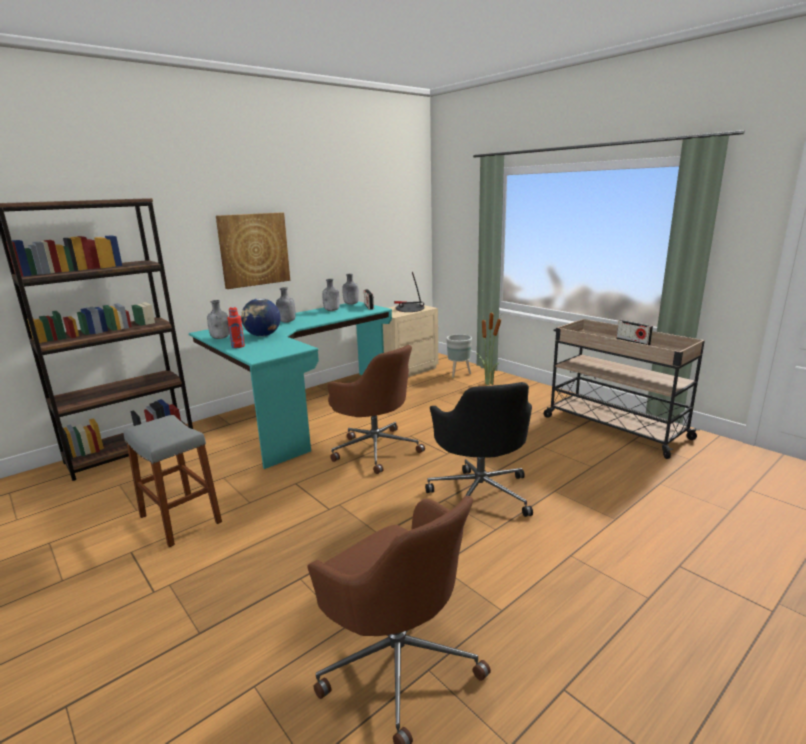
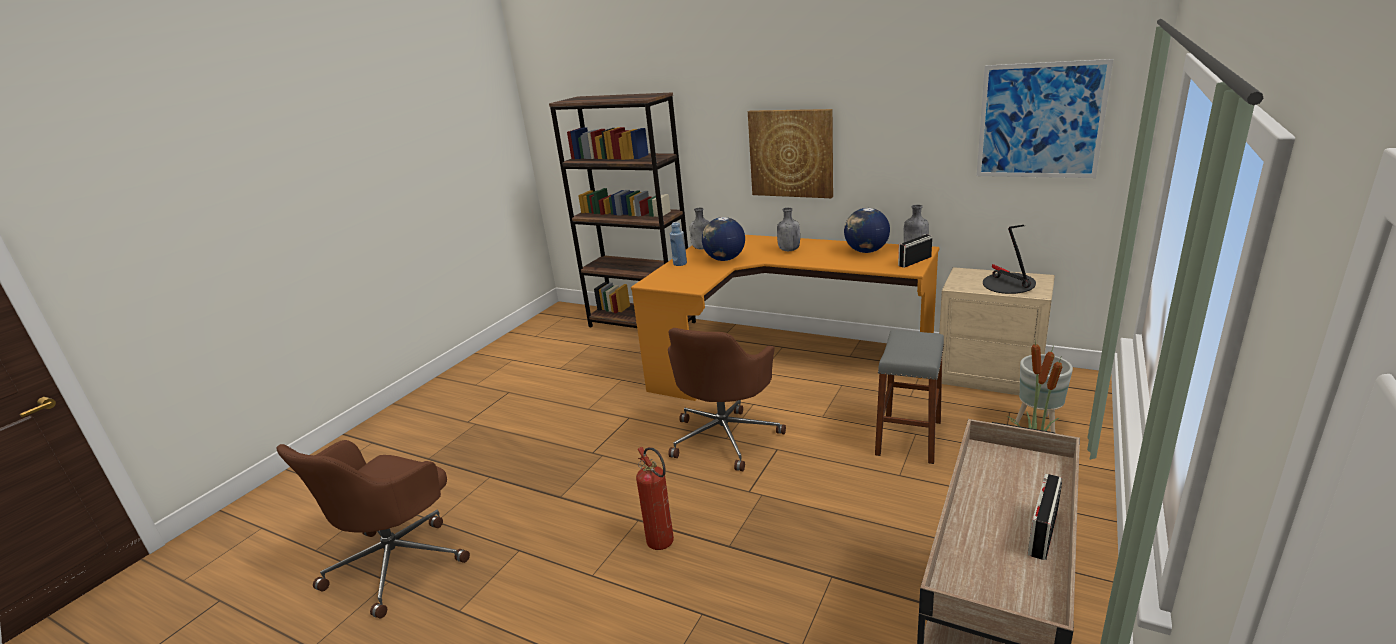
camera: 70 degrees right, 5 degrees up
(180, 519) = (553, 391): grey stool -> grey stool (908, 438)
(238, 346) = (680, 263): red bottle -> blue bottle
(300, 411) = (781, 359): turquoise desk -> orange desk
(332, 310) = (866, 251): grey bottle -> globe
(391, 216) = (1040, 121): none -> picture
(480, 493) = (663, 545): black office chair -> fire extinguisher

